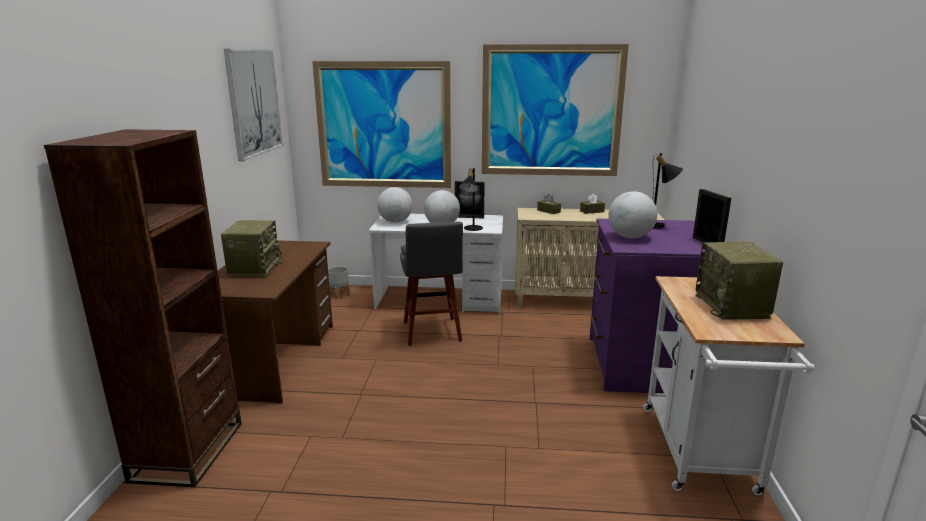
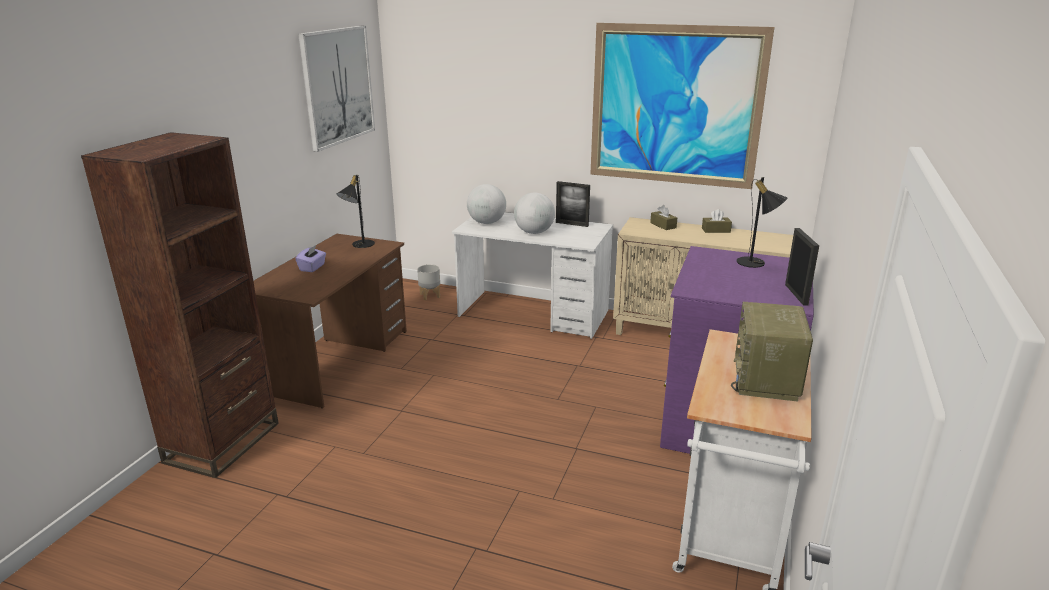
camera: 15 degrees right, 5 degrees up
(254, 268) = (312, 267): radio -> purple tissue box
(383, 126) = (484, 112): picture -> none
(432, 333) = (505, 352): grey stool -> none
(471, 229) = (563, 240): black table lamp -> black table lamp (359, 245)
(630, 237) = (708, 276): globe -> none

